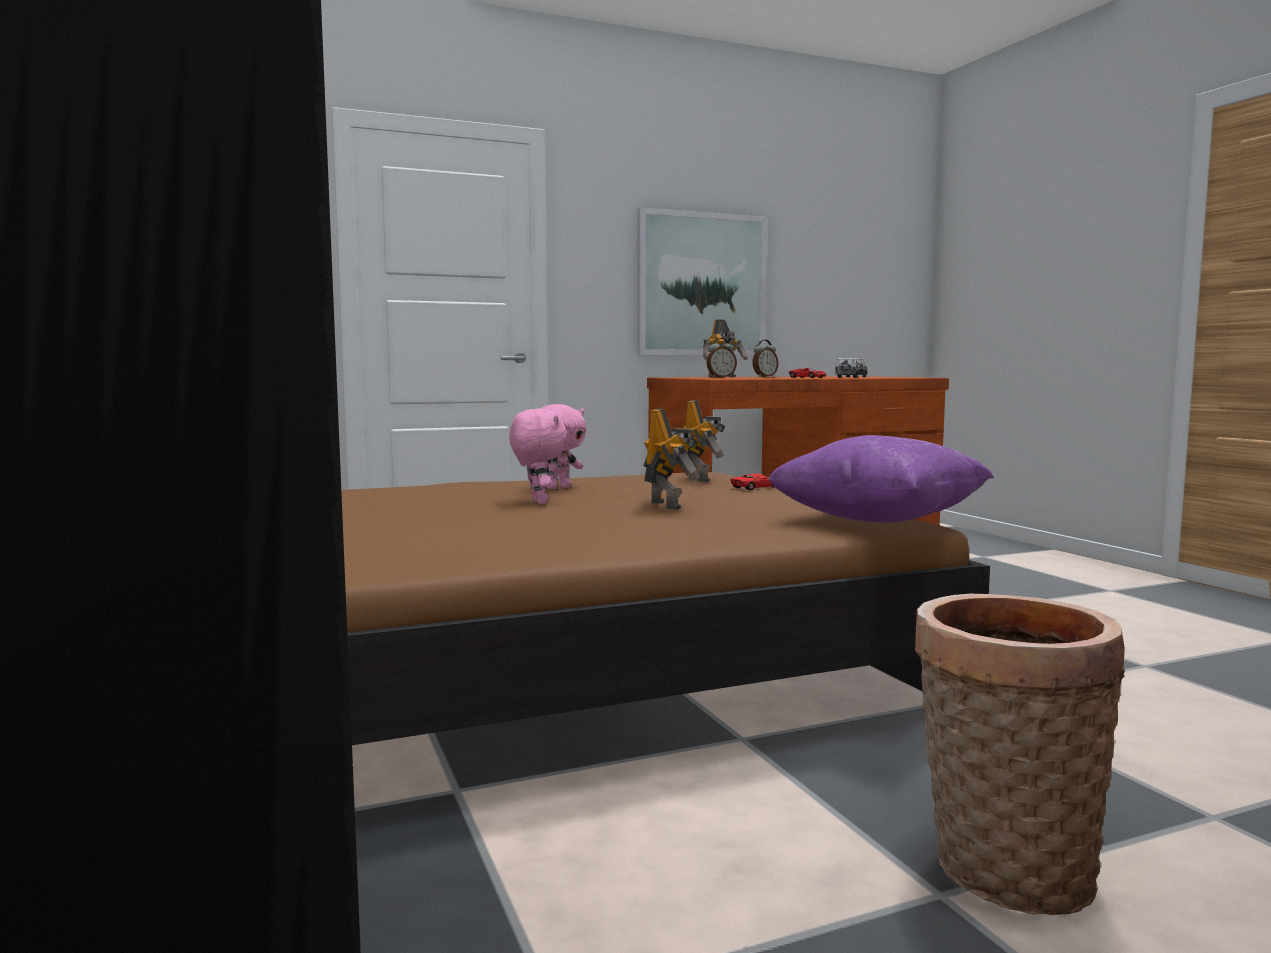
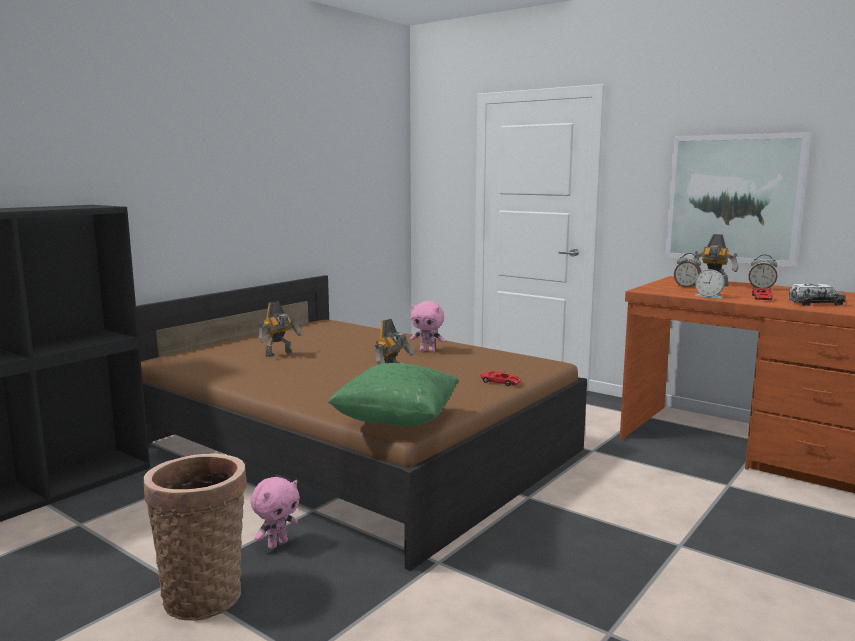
camera: 60 degrees right, 5 degrees up
(537, 502) = (373, 357): pink plush toy -> pink plush toy (277, 544)
(700, 479) = (510, 366): toy robot -> toy robot (280, 354)
(779, 378) = (709, 296): none -> alarm clock
(878, 522) = (396, 421): purple pillow -> green pillow

